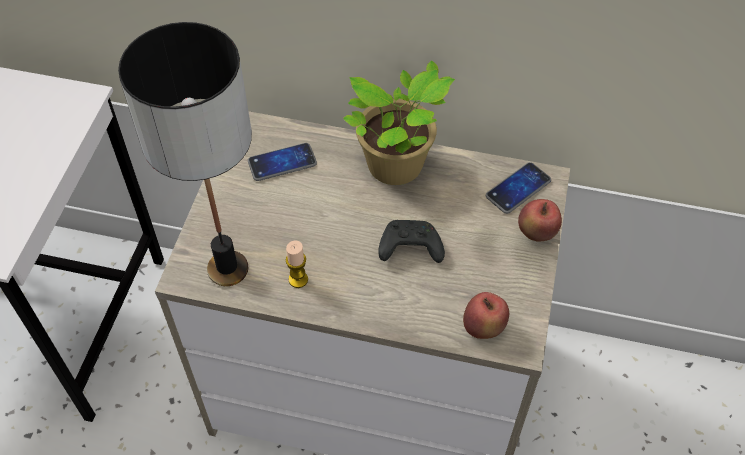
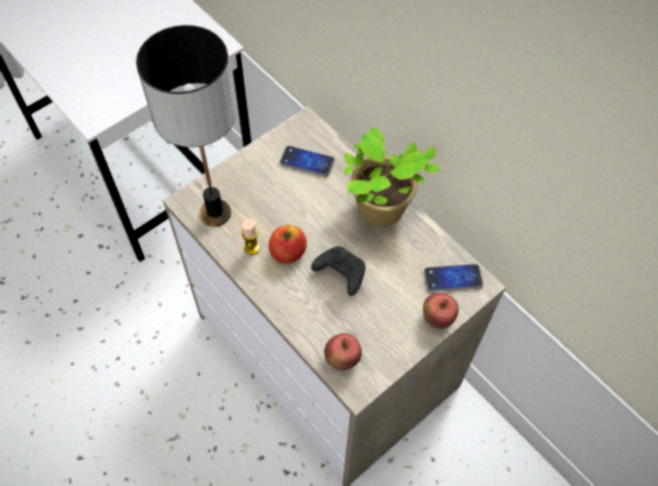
camera: 35 degrees right, 5 degrees up
(339, 261) = (288, 252): none -> apple

